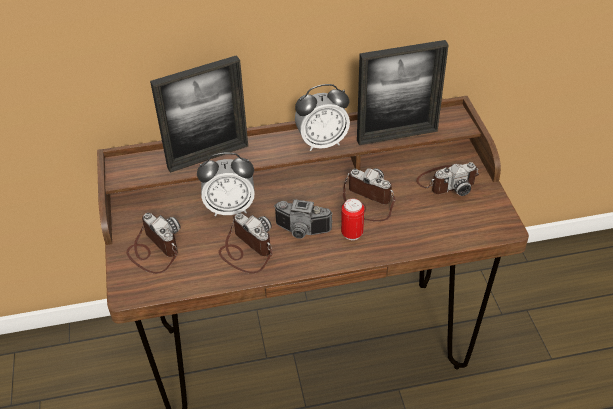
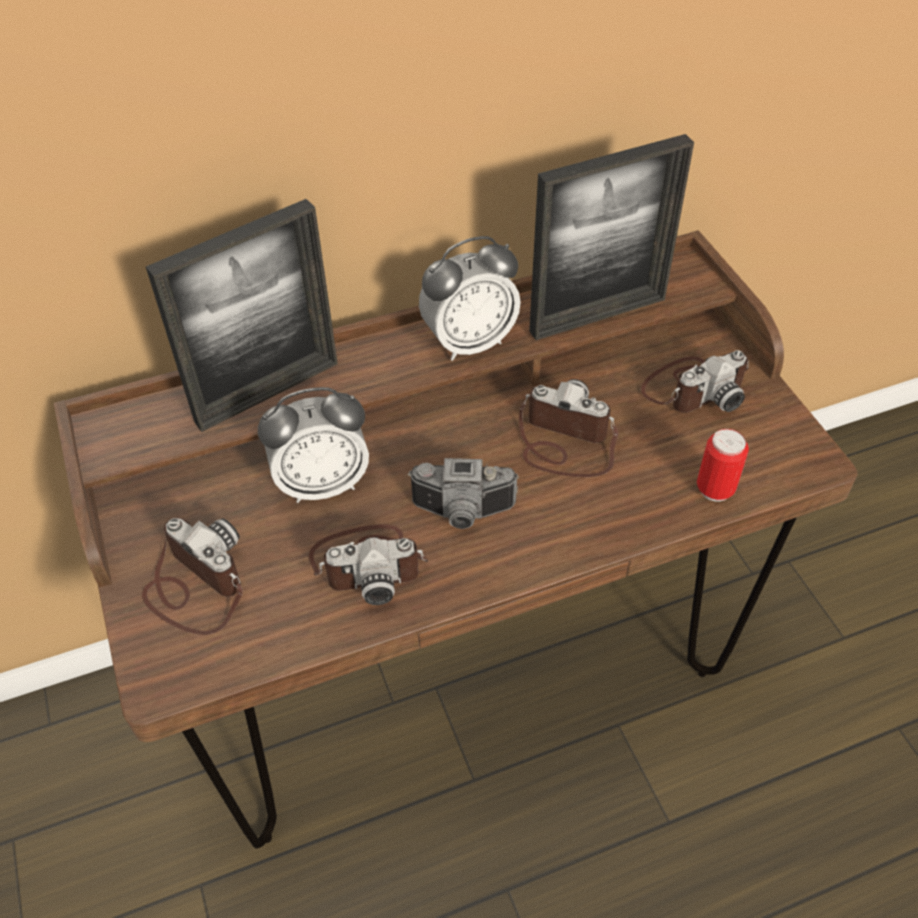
camera: 10 degrees left, 5 degrees up
(246, 250) = (369, 563): camera -> camera turned 135 degrees clockwise
(352, 234) = (554, 506): can -> can (715, 489)

